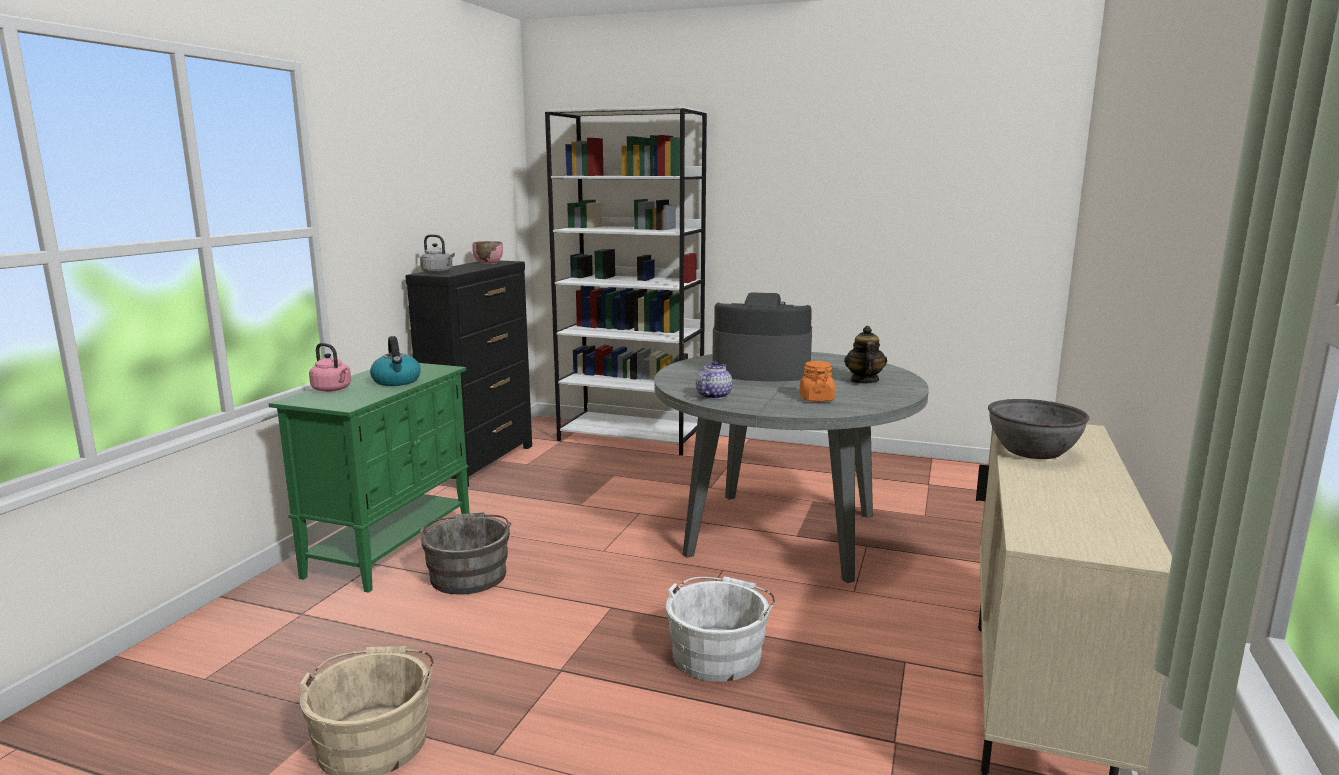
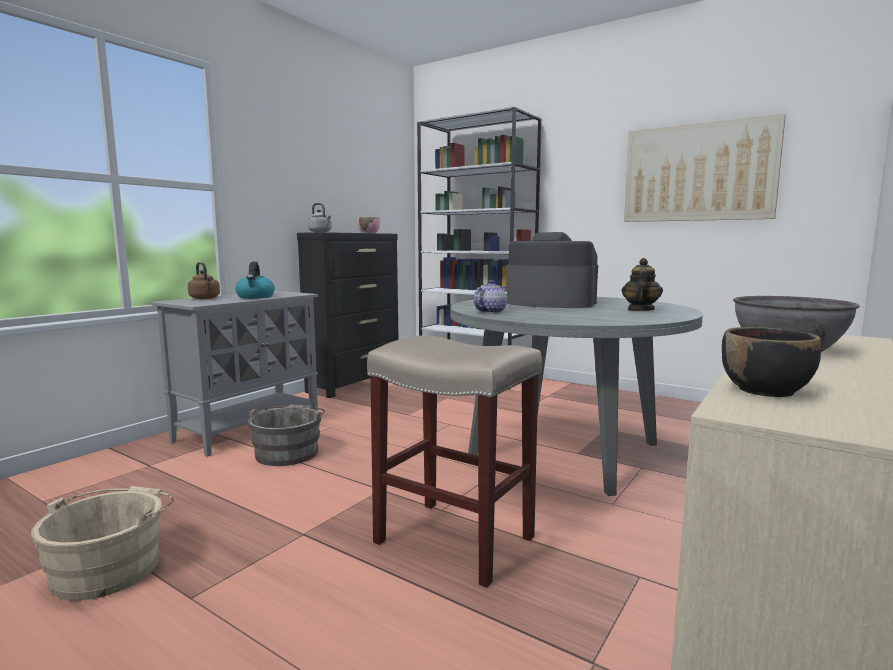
camera: 15 degrees right, 5 degrees down
(333, 389) = (205, 298): pink kettle -> brown kettle
(391, 547) = (249, 429): green cabinet -> grey cabinet
(719, 652) = (452, 540): white bucket -> beige stool
(816, 399) = (582, 316): orange jar -> none
(895, 196) = (698, 173): none -> picture
(1041, 514) = (766, 390): none -> black bowl

